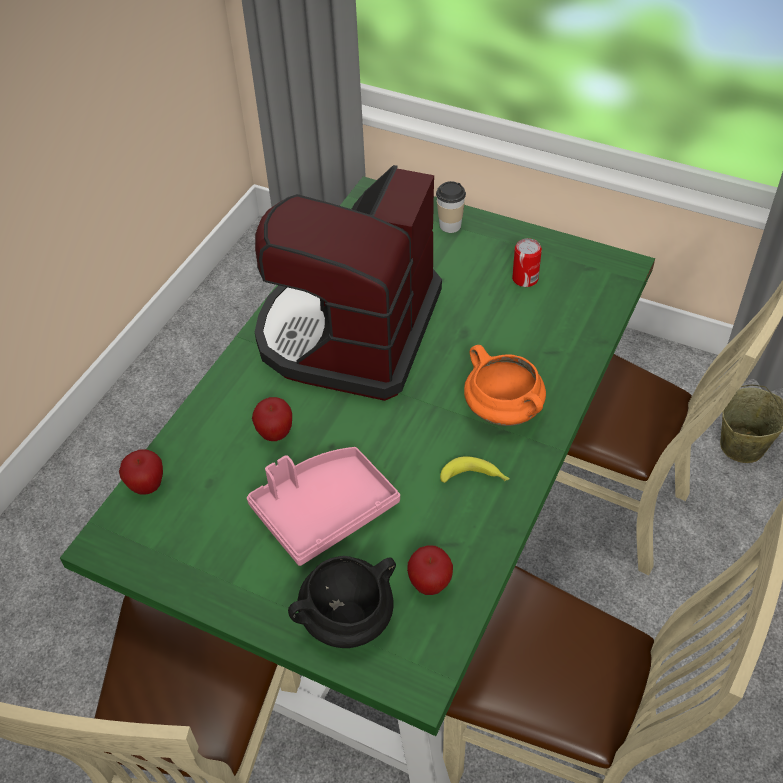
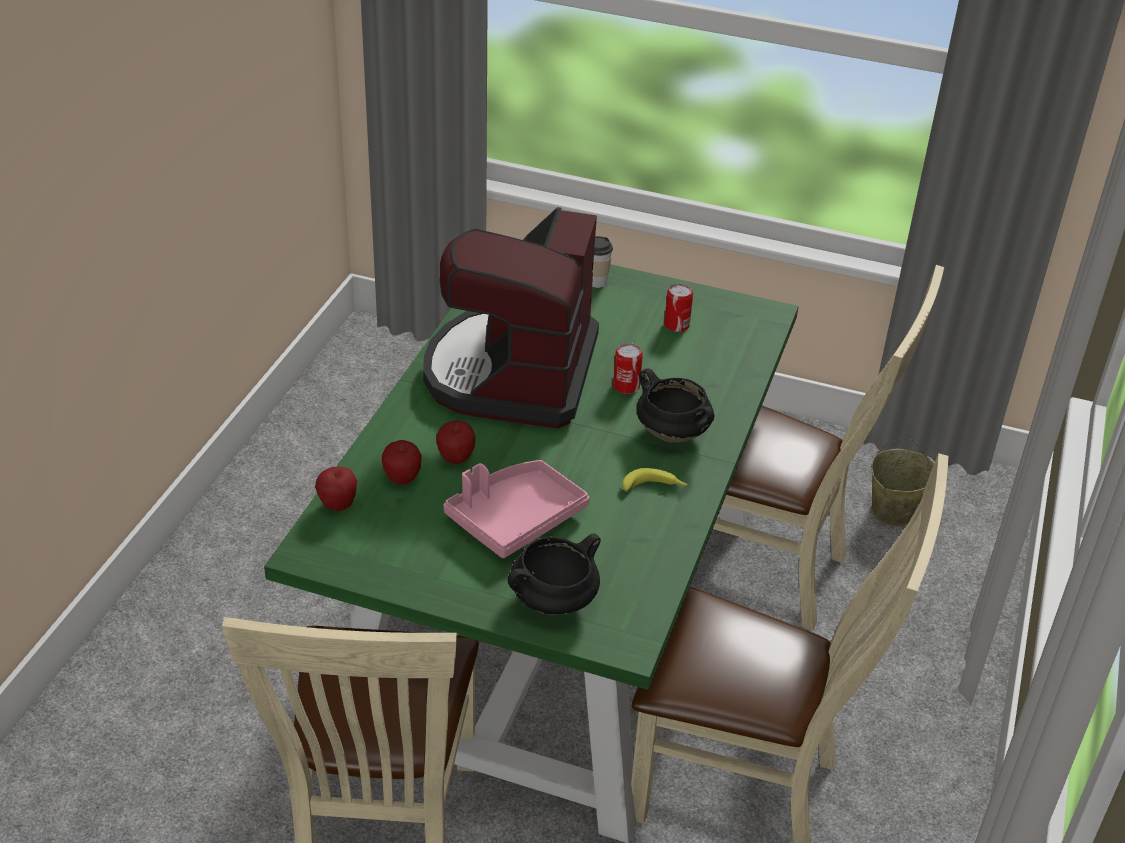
camera: 10 degrees left, 10 degrees down
(430, 584) = (626, 571): apple -> apple (402, 479)
(463, 351) = (626, 386): none -> can
(505, 411) = (674, 433): orange cooking pot -> black cooking pot

